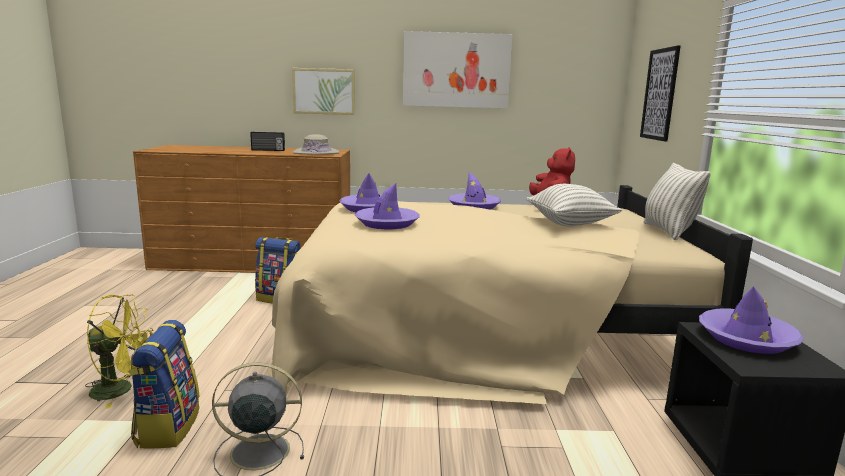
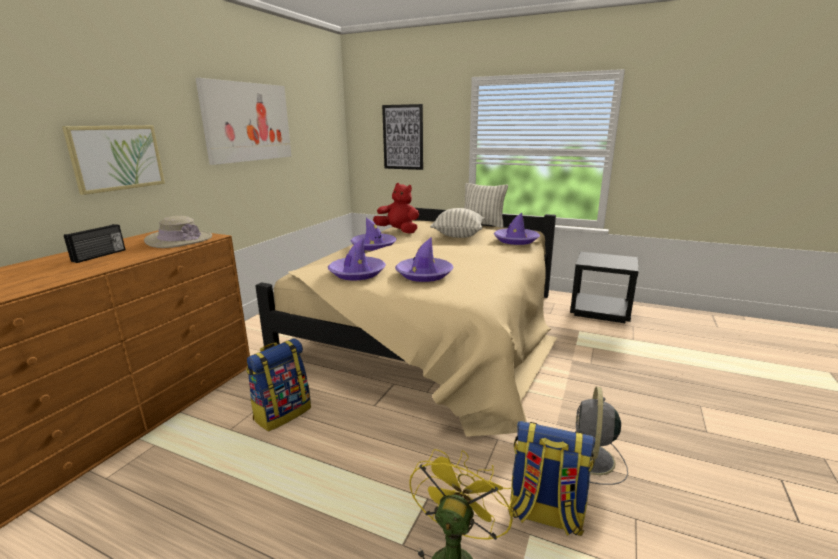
camera: 65 degrees left, 5 degrees up
(746, 339) = (598, 259): purple hat -> purple hat (516, 240)

